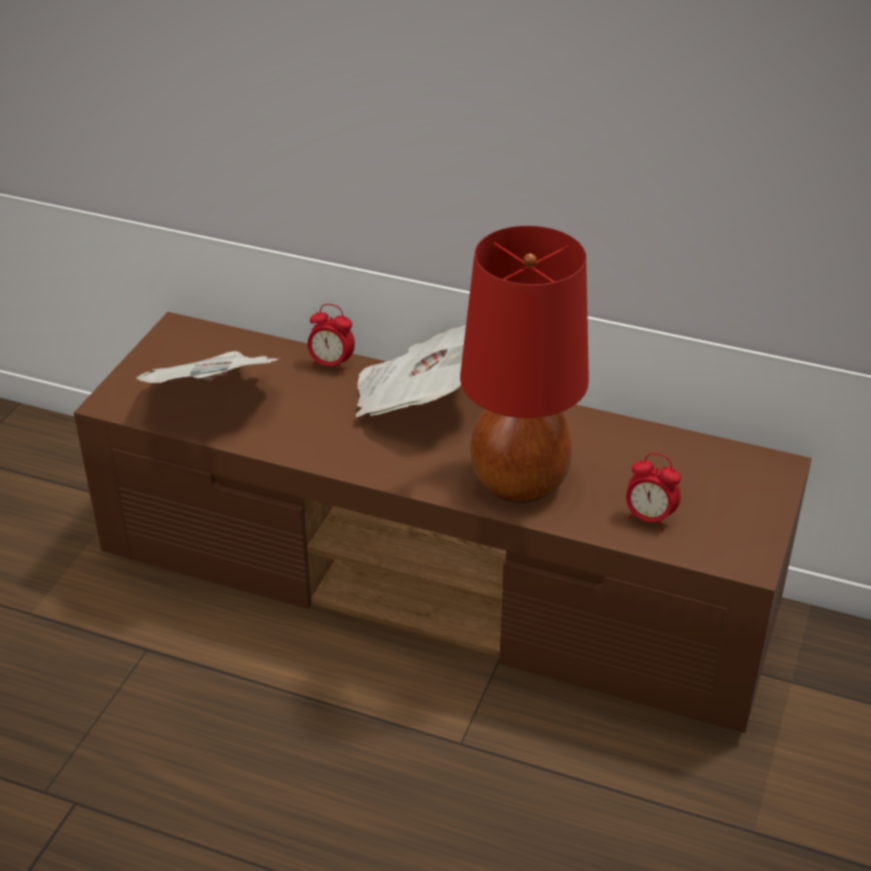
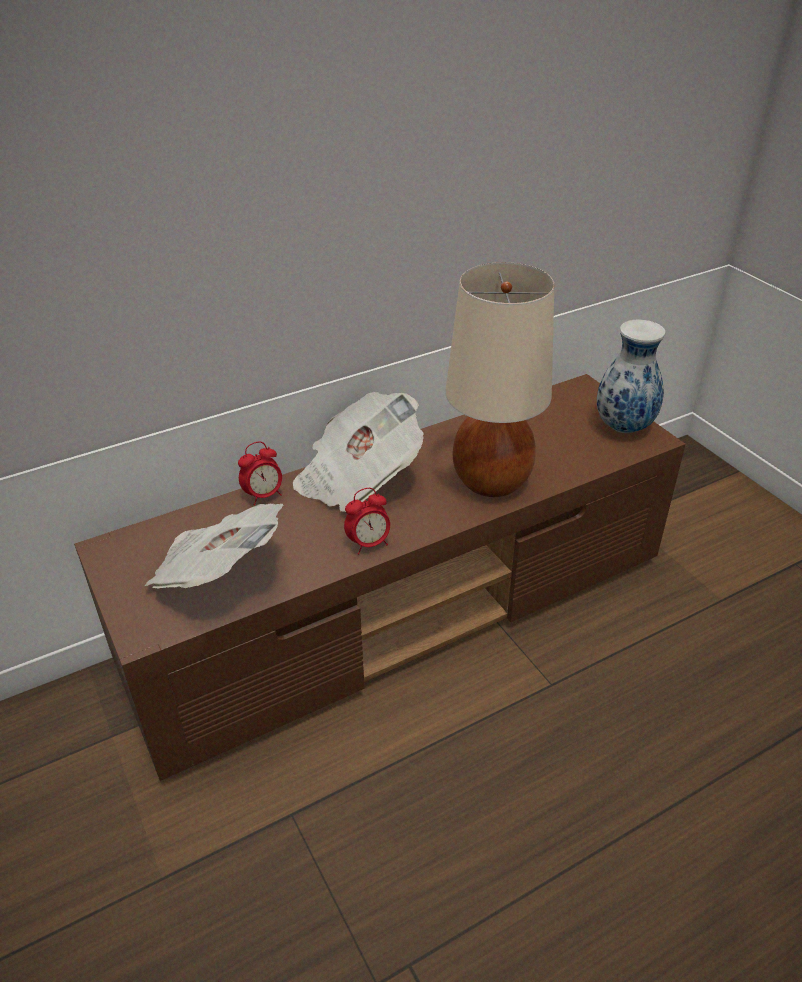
camera: 50 degrees left, 0 degrees up
(521, 482) = (492, 480): red table lamp -> beige table lamp
(649, 518) = (580, 451): alarm clock -> alarm clock (369, 544)
(738, 531) = (624, 428): none -> vase

